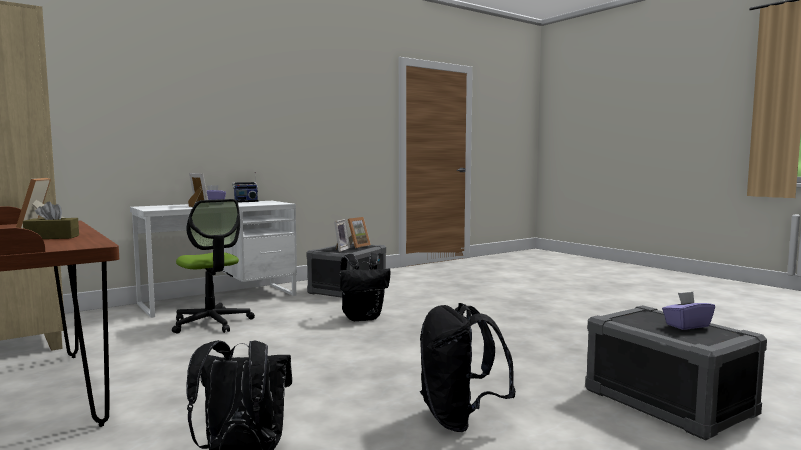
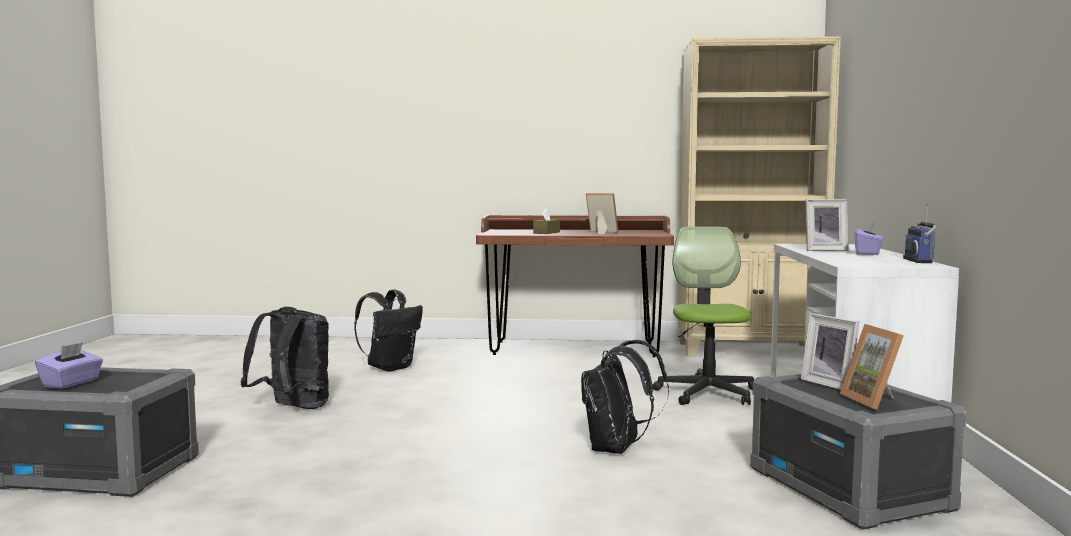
camera: 130 degrees right, 0 degrees up
(211, 323) = (707, 393): office chair -> office chair turned 90 degrees clockwise

